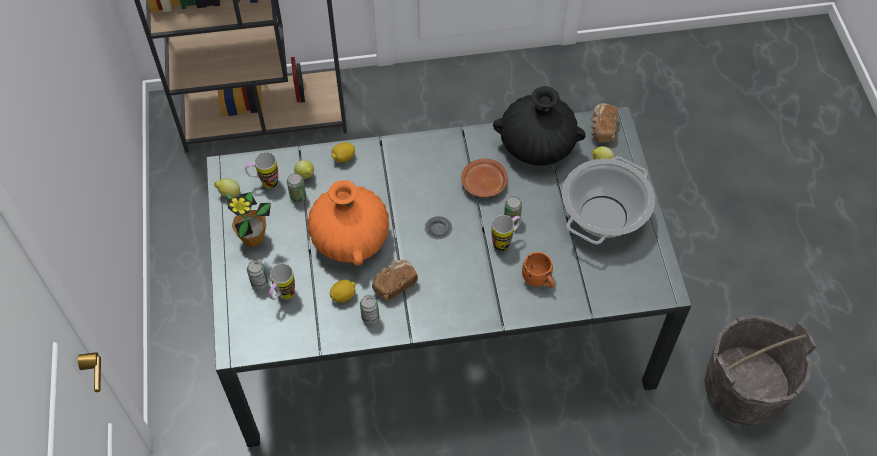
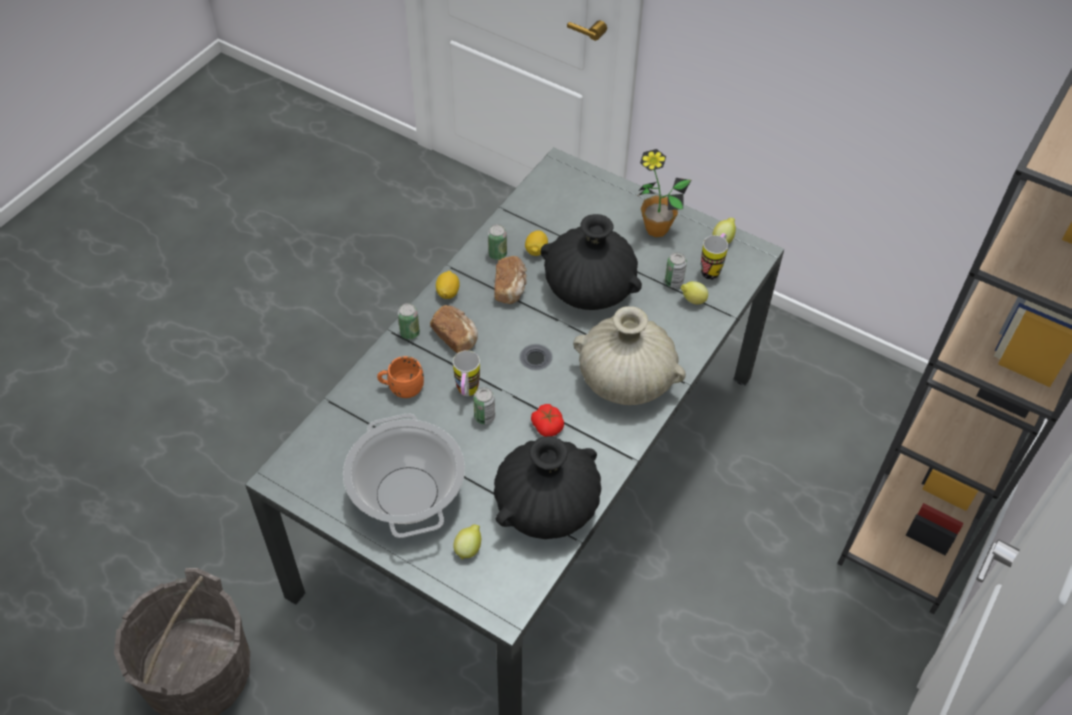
camera: 130 degrees right, 5 degrees down
(259, 282) = (606, 209): can -> can (409, 333)
(283, 297) = (576, 215): mug -> none
(343, 158) = (688, 340): lemon -> lemon (448, 292)
(350, 238) = (589, 289): orange vase -> black vase
(409, 168) = (625, 380): none -> beige vase
(483, 183) = (547, 425): brown plate -> tomato
(602, 129) = (507, 587): bread -> bread (456, 336)

